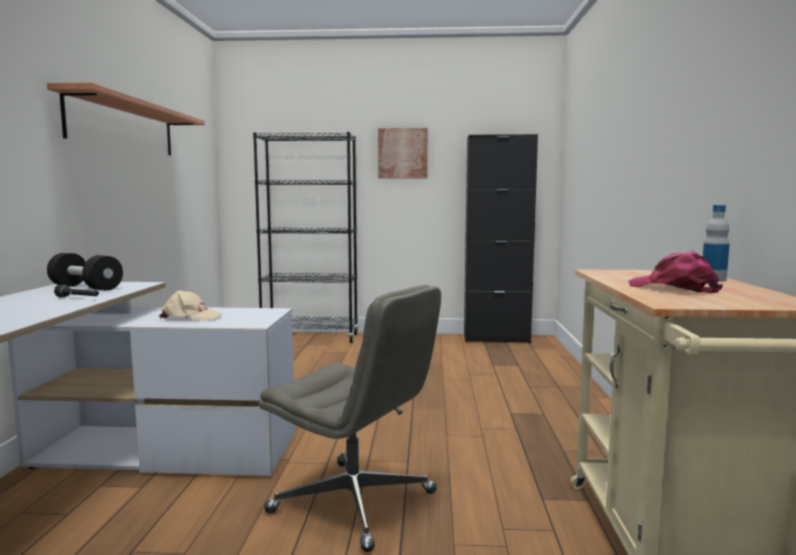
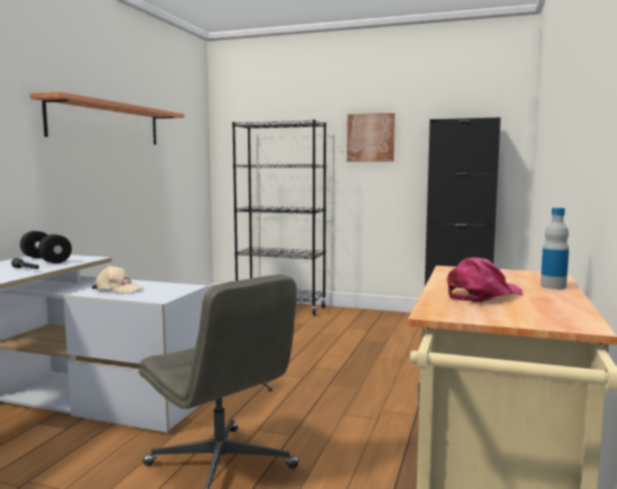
camera: 15 degrees right, 0 degrees up
(674, 288) = (483, 295): pink cap -> pink cap turned 75 degrees clockwise

